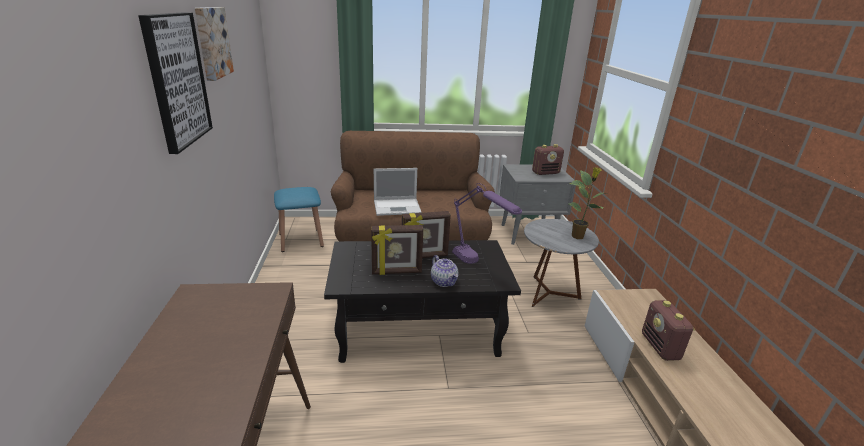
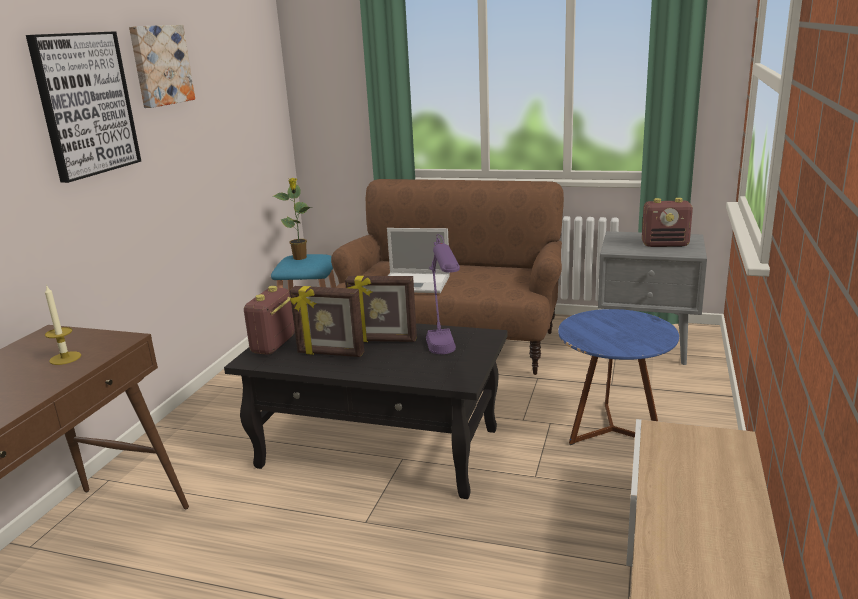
camera: 25 degrees right, 5 degrees down
(238, 317) = (65, 358): none -> candle
(444, 282) = (380, 370): teapot -> none
(549, 294) = (612, 432): grey side table -> blue side table
(578, 236) = (644, 336): potted plant -> potted plant (300, 258)
(660, 347) = (675, 510): radio -> radio (273, 345)

